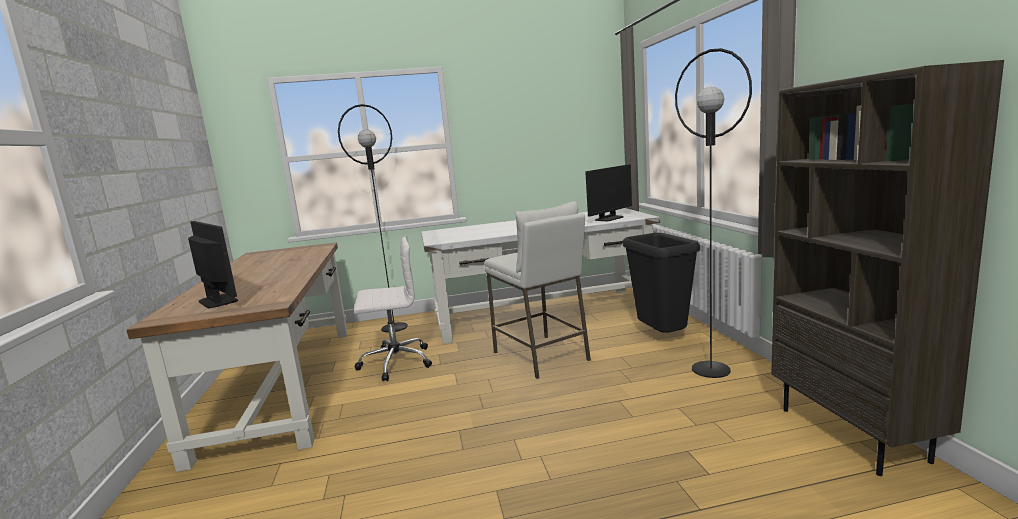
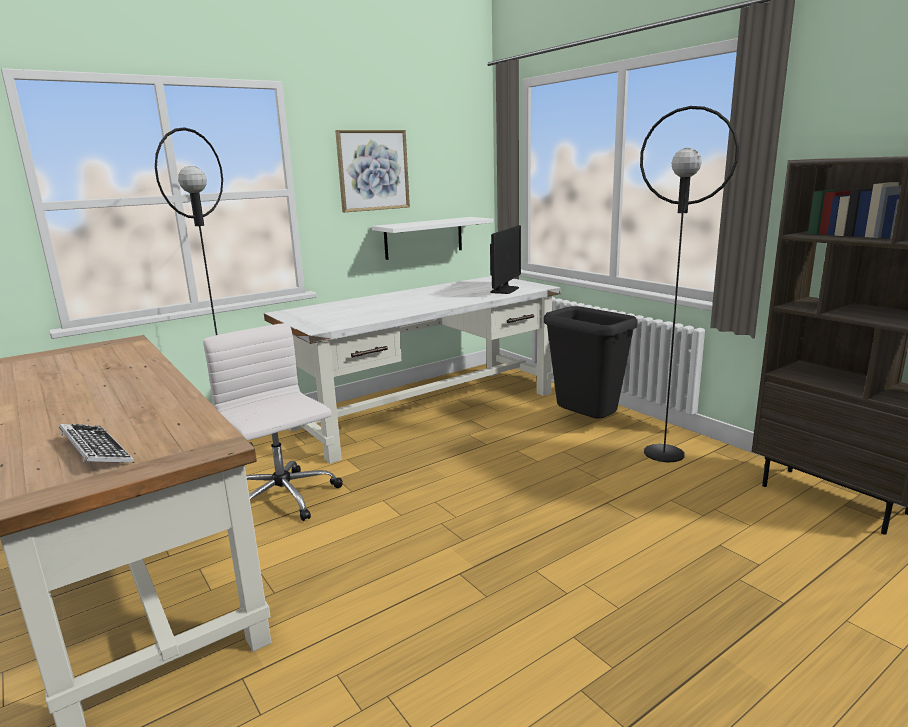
camera: 25 degrees left, 5 degrees up
(218, 301) = (95, 451): monitor -> keyboard
(395, 362) = (284, 499): white office chair -> white office chair turned 90 degrees counterclockwise
(515, 125) = (373, 170): none -> picture
(541, 356) = (474, 463): white stool -> none
(560, 177) = (424, 238): none -> white shelf

